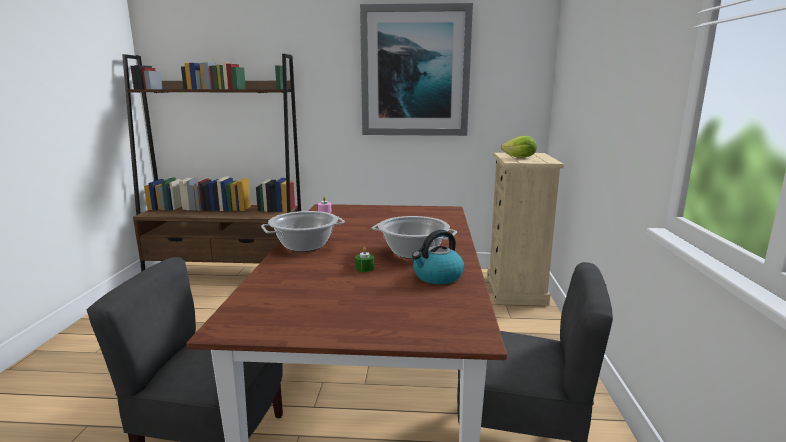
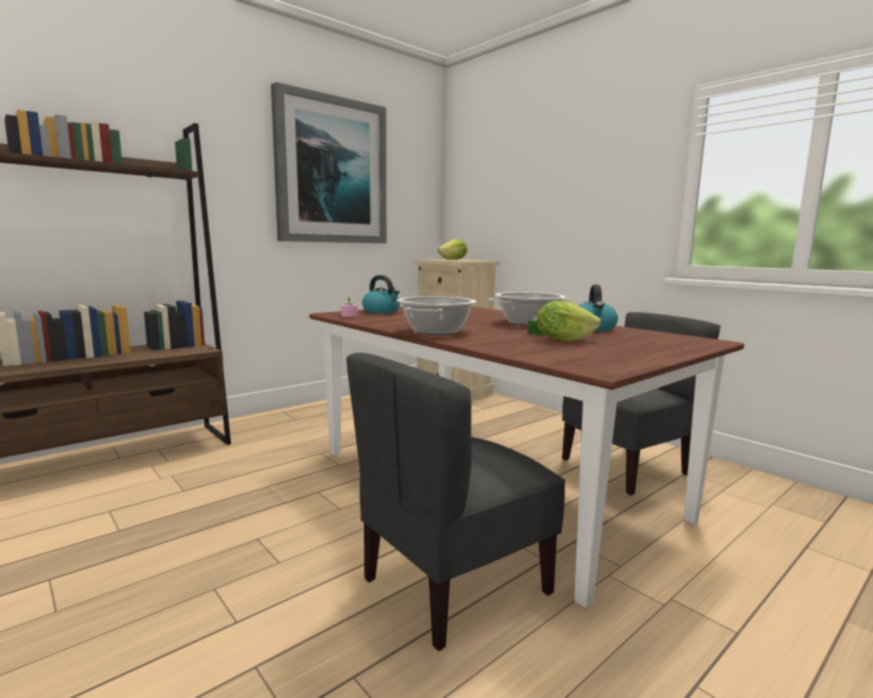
camera: 45 degrees left, 5 degrees down
(345, 284) = (563, 340): none -> lettuce
(364, 210) = (382, 311): none -> kettle

